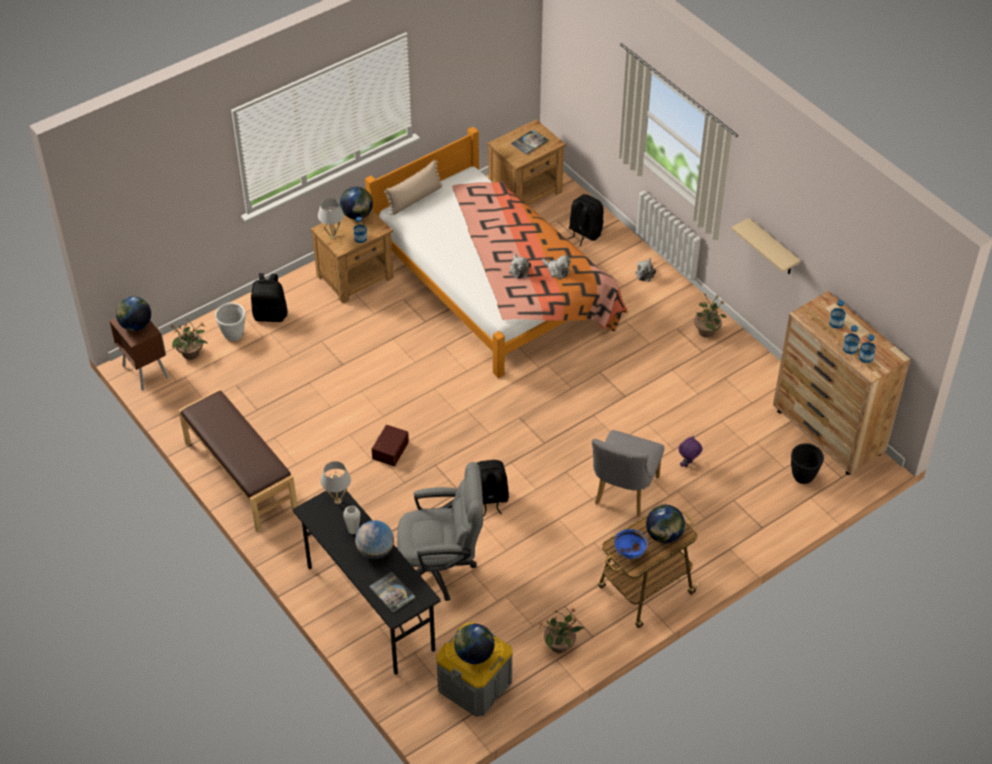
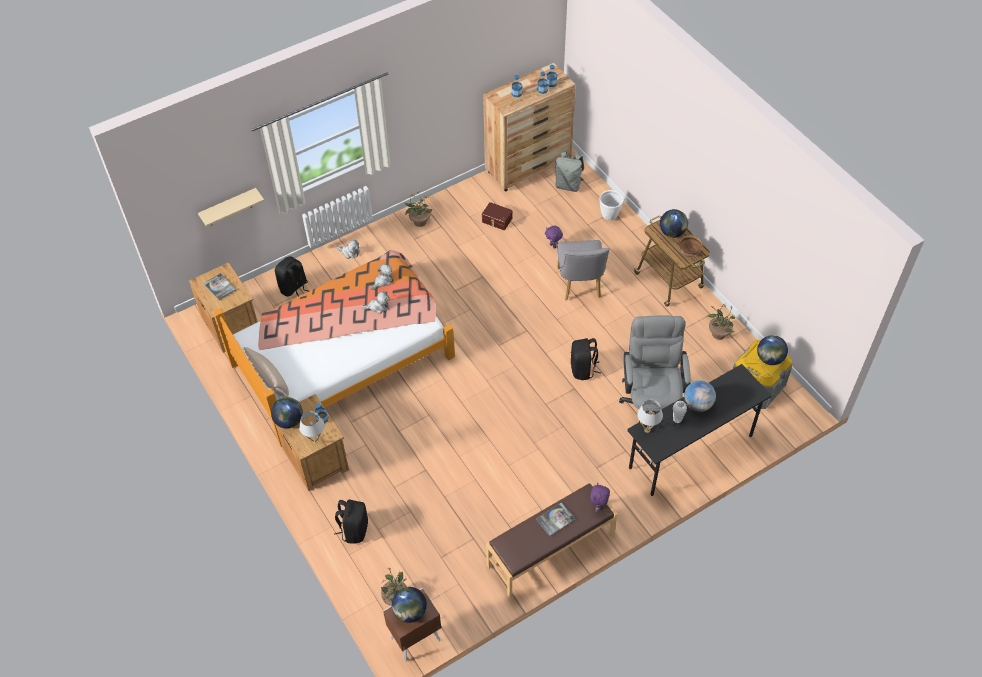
camera: 85 degrees left, 5 degrees up
(233, 335) = (377, 561): white planter -> white planter (609, 215)
(258, 480) = (598, 506): none -> purple plush toy
(389, 450) = (527, 436): brown storage box -> brown storage box (496, 220)
(392, 592) = (737, 394): book -> book (555, 519)
(623, 494) = (580, 286): grey chair -> grey chair turned 60 degrees clockwise
(629, 553) = (688, 253): blue bowl -> brown bowl
(772, 248) = (429, 120): beige shelf -> beige shelf (229, 207)
(803, 477) = (568, 185): black planter -> grey backpack

